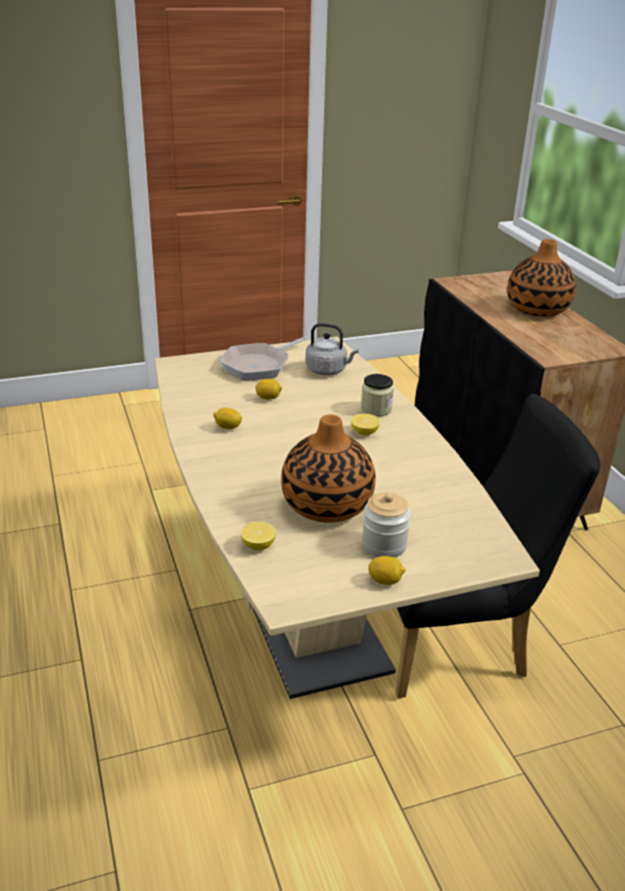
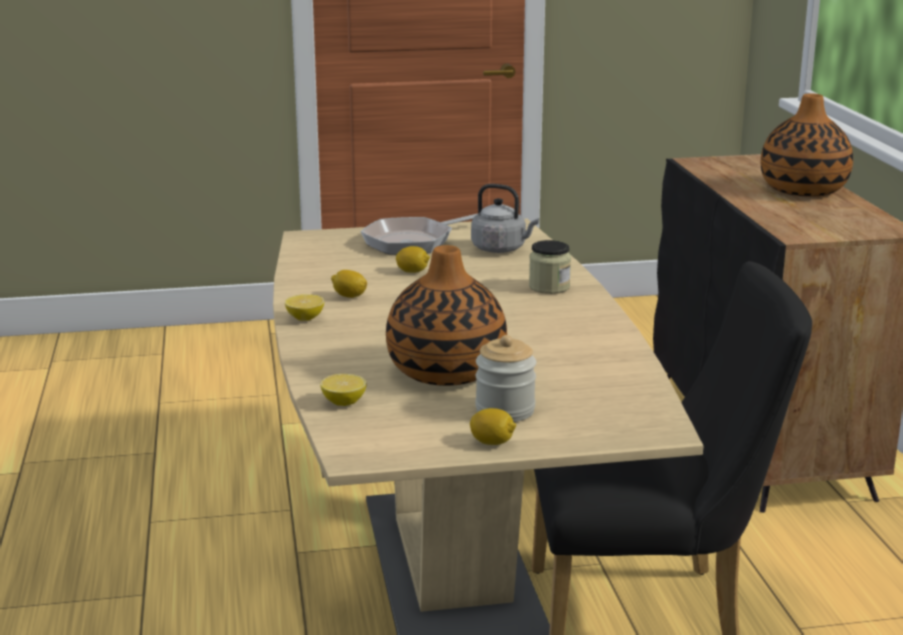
camera: 10 degrees right, 10 degrees down
(364, 432) = (524, 308): lemon -> lemon (305, 318)

